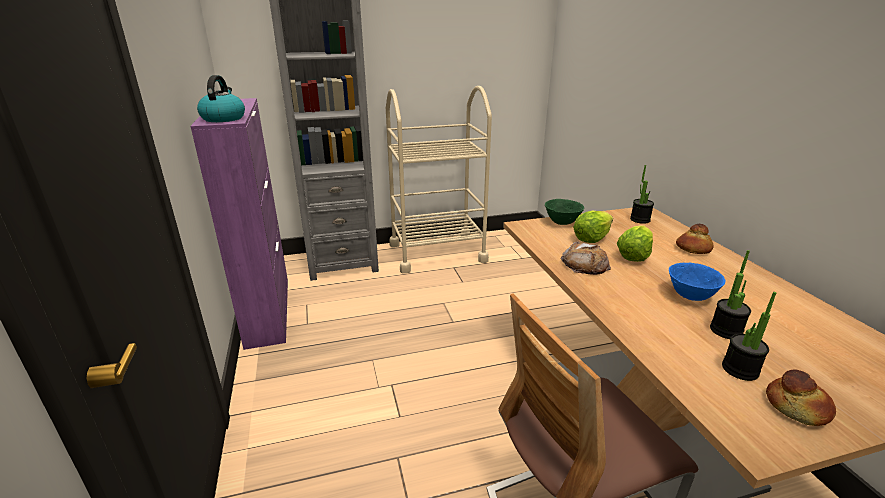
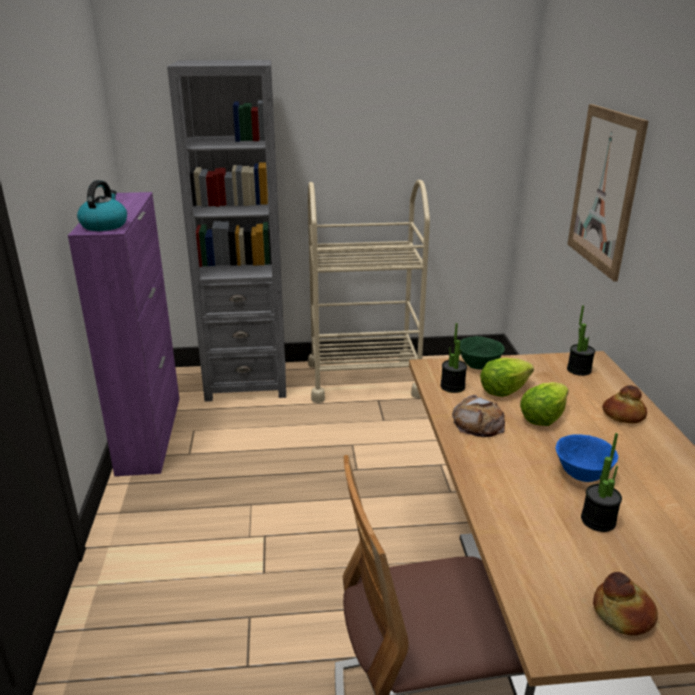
camera: 10 degrees right, 0 degrees up
(640, 78) = (604, 190): none -> picture
(740, 369) = (585, 566): potted plant -> potted plant (452, 386)

